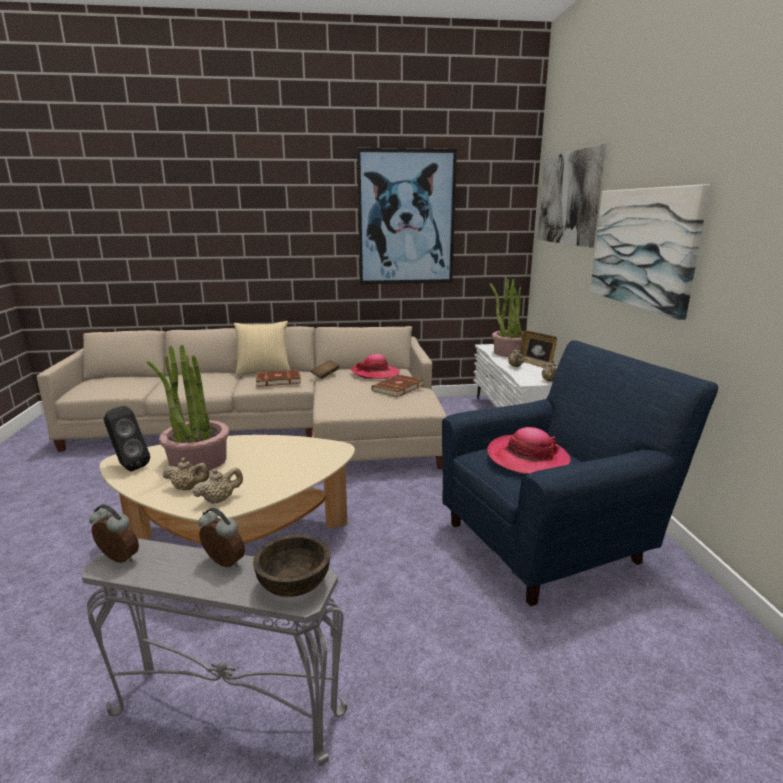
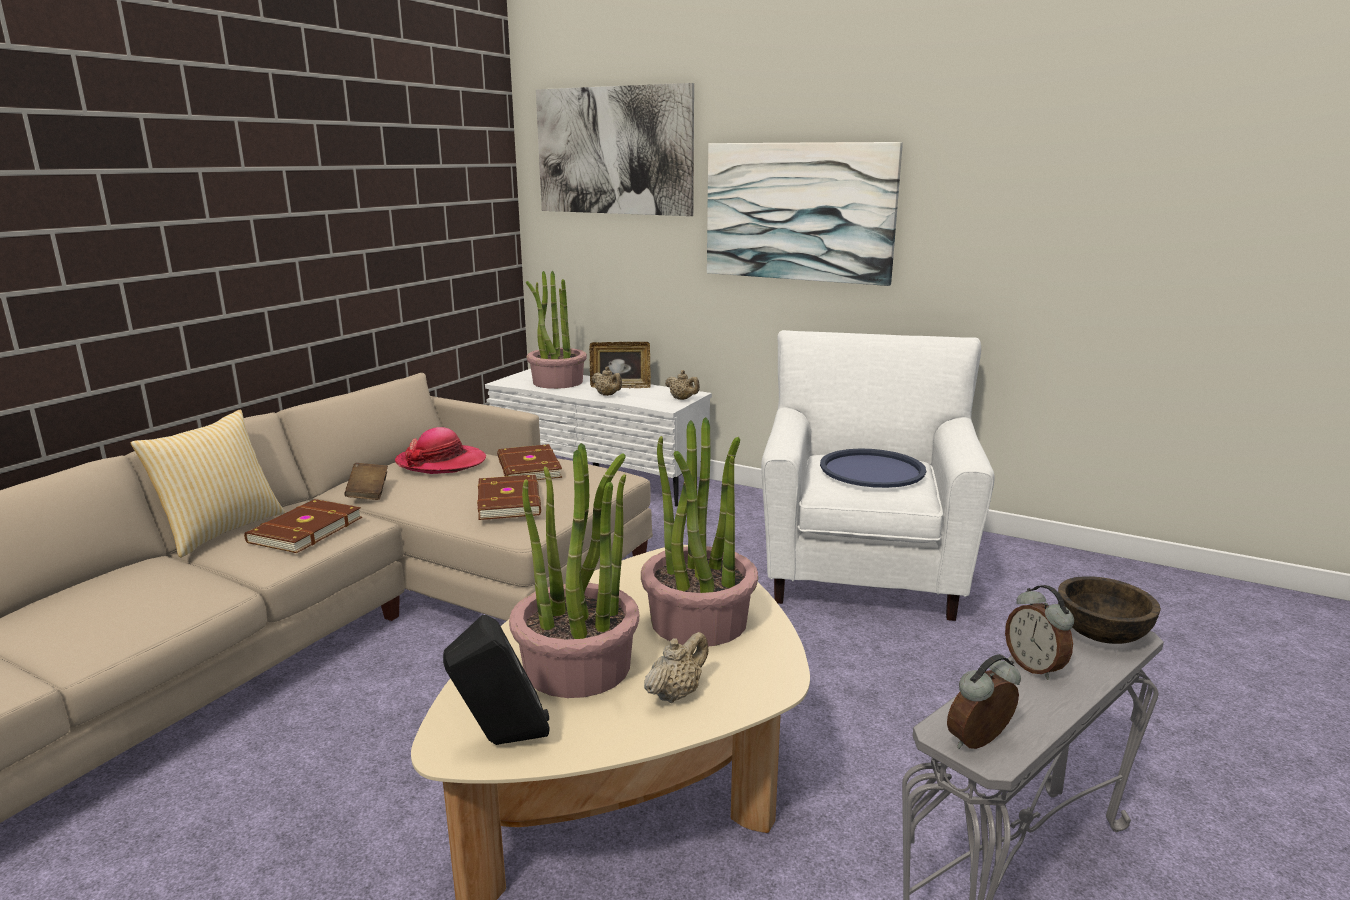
camera: 55 degrees left, 0 degrees up
(219, 500) = (748, 674): beige teapot -> none
(223, 564) = (1035, 667): alarm clock -> alarm clock turned 90 degrees counterclockwise
(265, 473) = (698, 621): none -> potted plant
(353, 398) = (511, 501): none -> brown book
(406, 218) = (366, 184): picture -> none
(527, 458) = (872, 470): hat -> blue tray
(548, 542) = (862, 568): blue armchair -> white armchair

